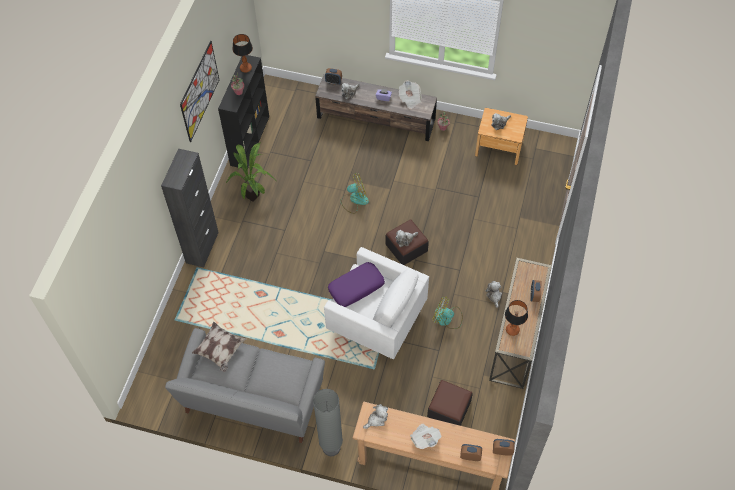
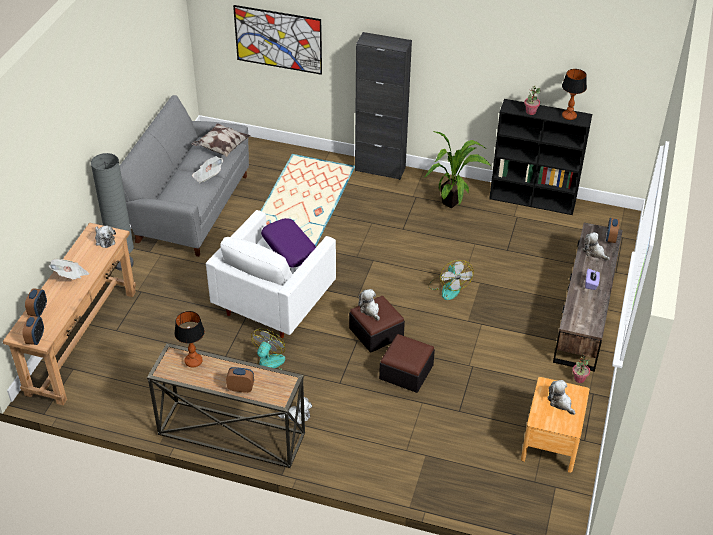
camera: 90 degrees right, 15 degrees down
(200, 91) = (487, 44): picture -> picture (278, 39)
(410, 99) = (593, 309): newspaper -> newspaper (208, 176)
(449, 408) = (146, 361): ottoman -> ottoman (406, 372)

